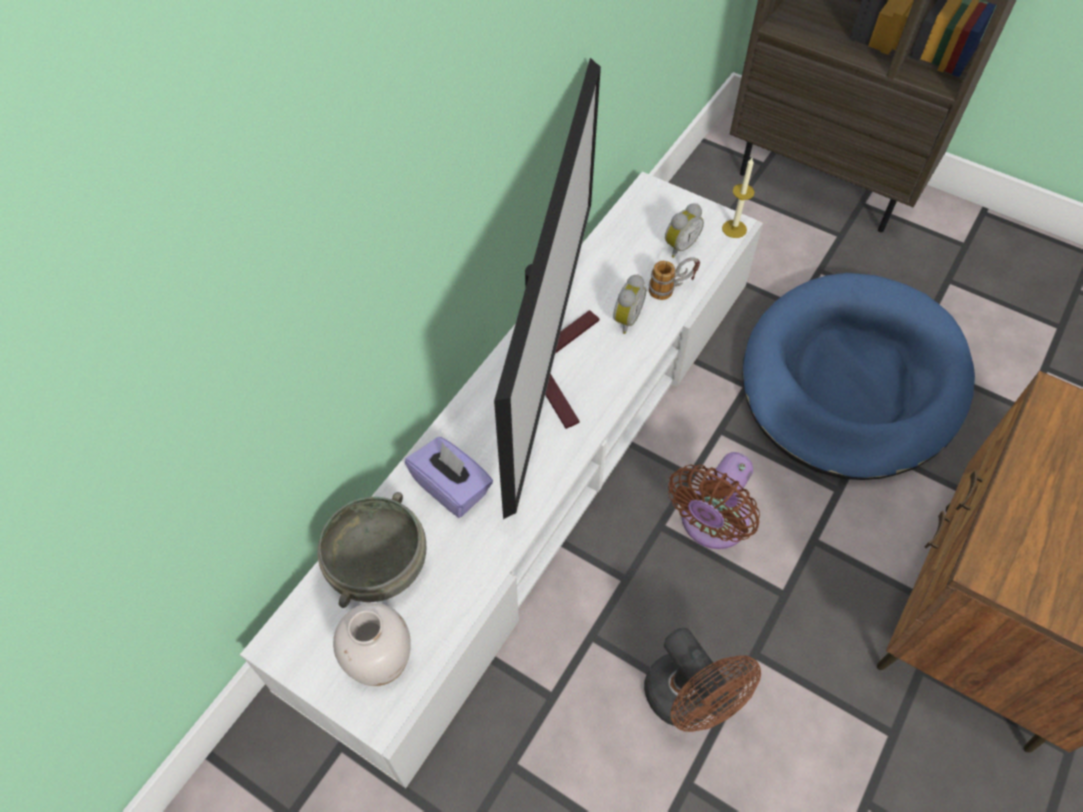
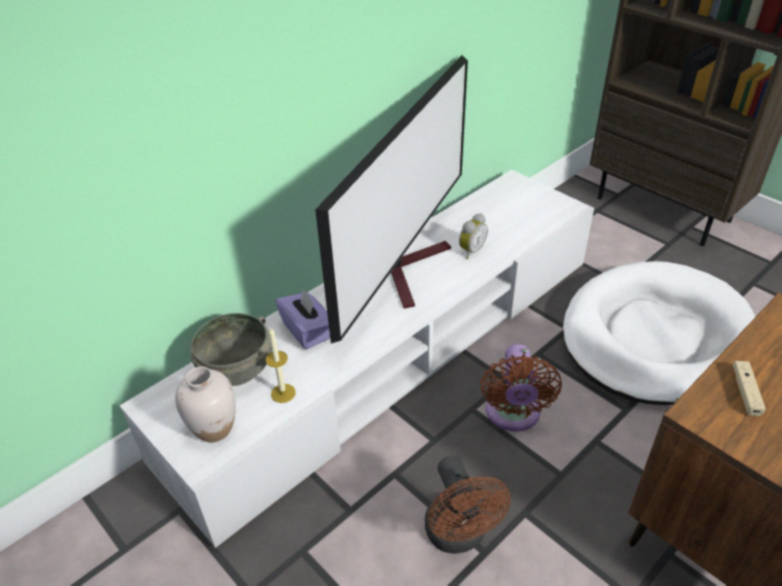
camera: 15 degrees right, 15 degrees down
(671, 289) = (511, 237): mug -> none
(679, 246) = (525, 213): alarm clock -> none
(710, 524) = (513, 415): brown fan -> brown fan turned 45 degrees counterclockwise
(734, 229) = (570, 208): candle -> candle (283, 393)
(851, 380) = (655, 337): blue dog bed -> white dog bed
(1033, 529) = (745, 392): none -> beige game controller

